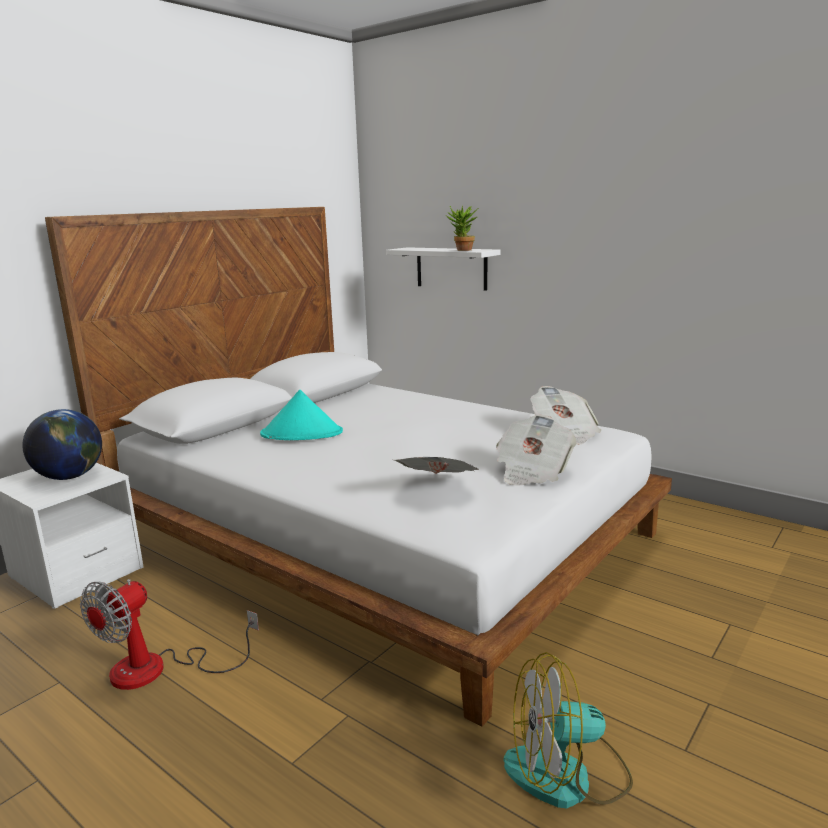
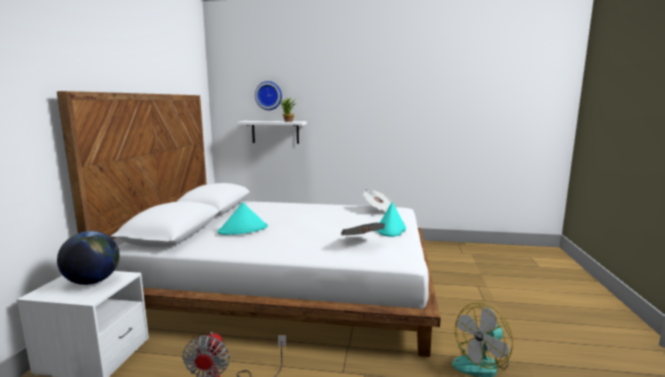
camera: 30 degrees left, 5 degrees down
(443, 203) = (269, 95): none -> wall clock
(532, 471) = (391, 228): newspaper -> turquoise hat

